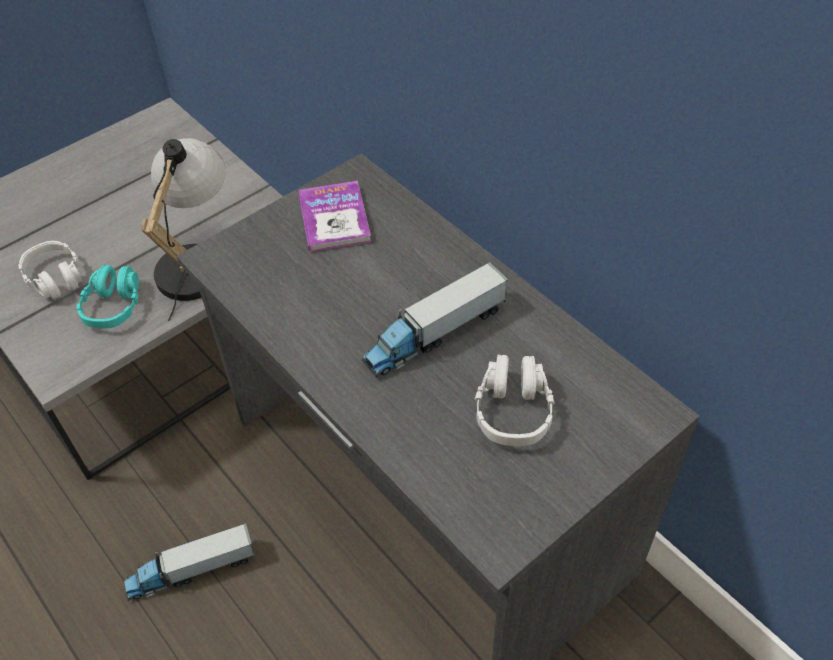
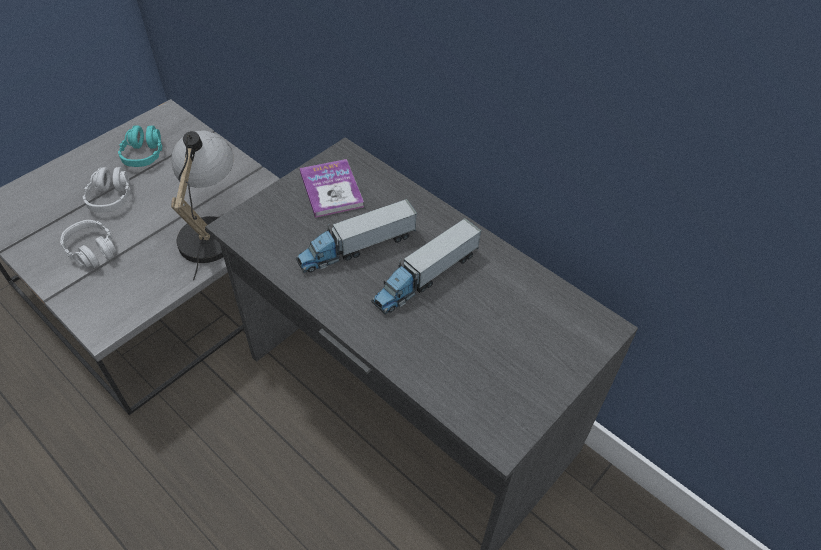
camera: 10 degrees left, 0 degrees up
(113, 306) = (145, 271): turquoise headphones -> turquoise headphones (144, 154)
(191, 570) = (225, 482): toy truck -> toy truck (357, 247)
(513, 410) = (496, 333): grey headphones -> grey headphones (111, 197)

